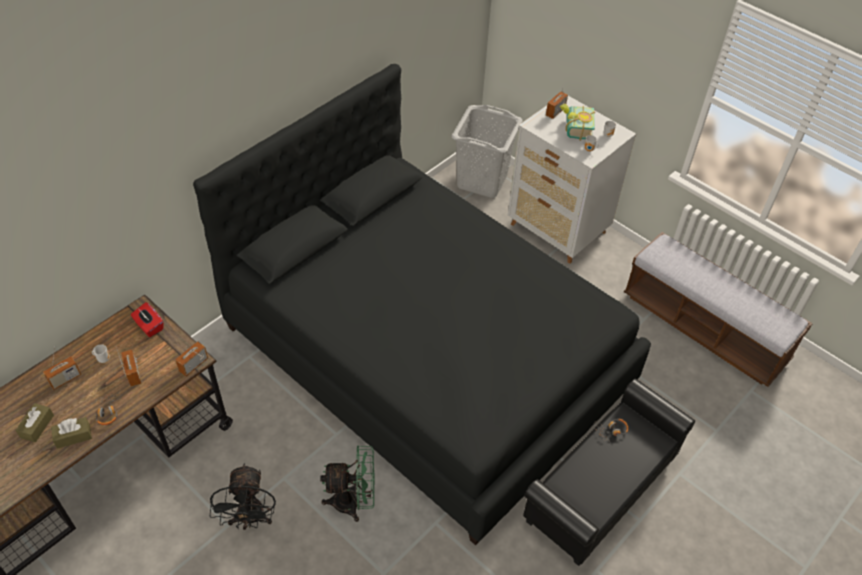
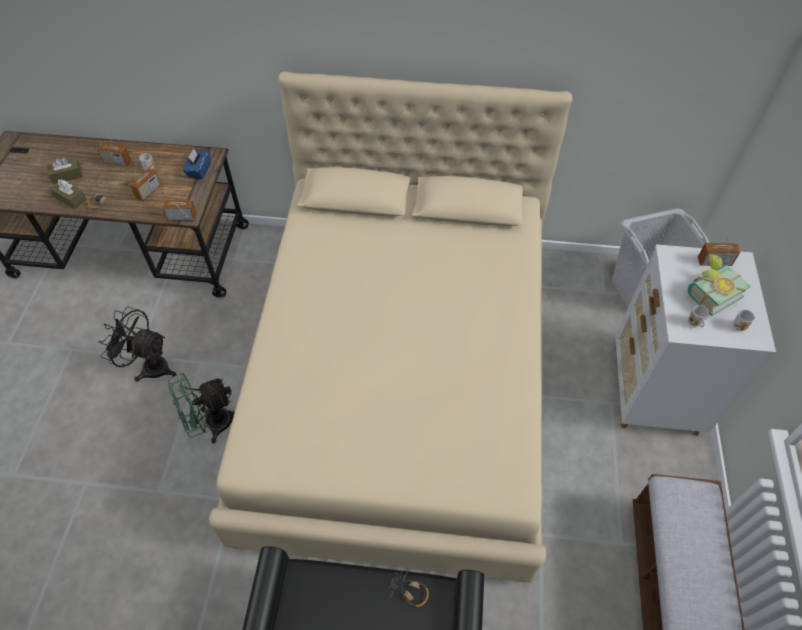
camera: 55 degrees right, 5 degrees up
(149, 326) = (199, 170): red tissue box -> blue tissue box
(250, 520) = (149, 366): black fan -> black fan turned 60 degrees clockwise
(353, 502) = (211, 424): green fan -> green fan turned 105 degrees clockwise
(427, 354) = (401, 379): black bed -> beige bed

